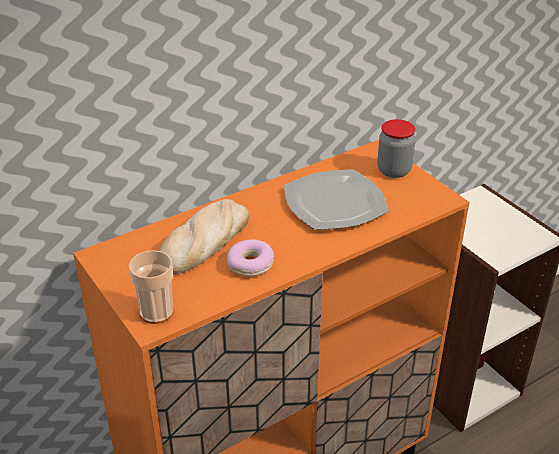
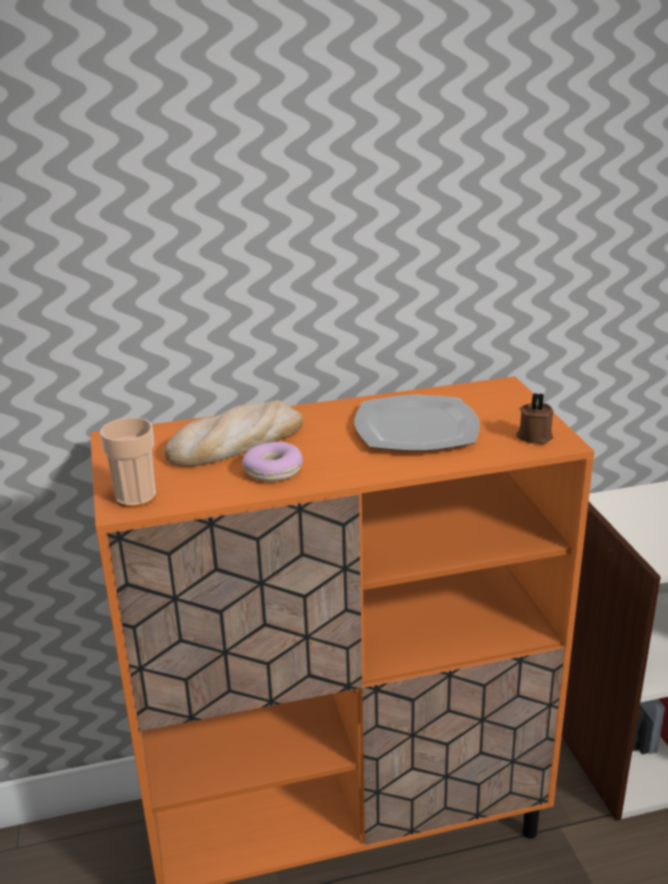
camera: 20 degrees right, 10 degrees down
(394, 170) = (513, 407): jar -> none
(422, 195) = (534, 436): none -> brown candle

